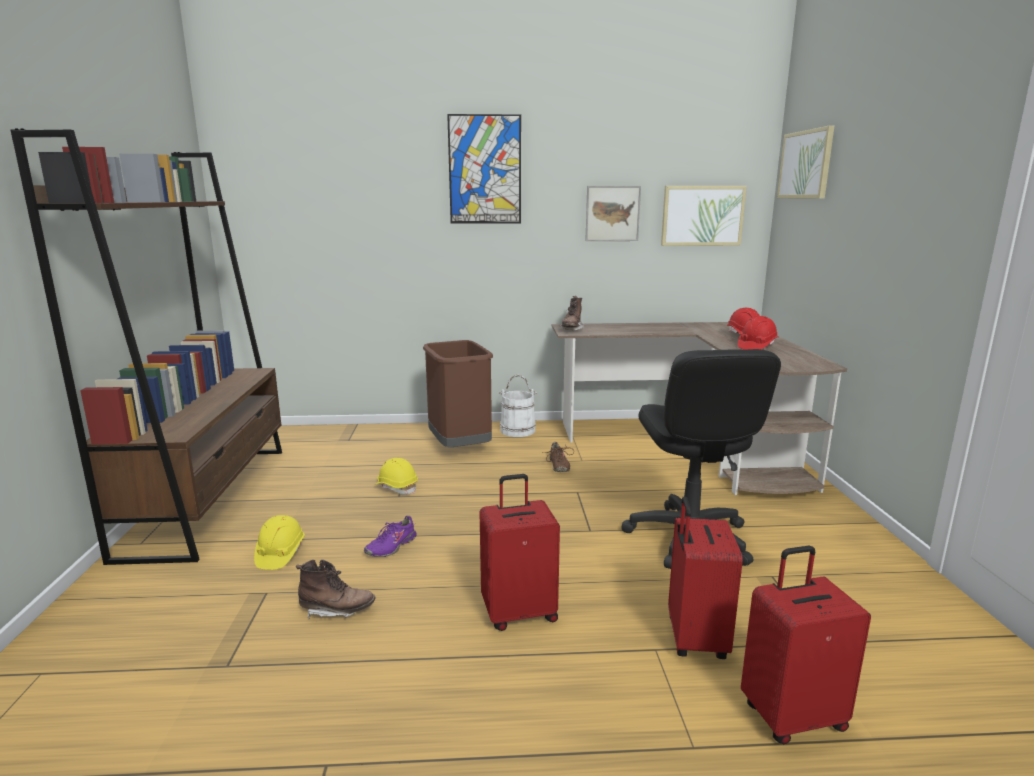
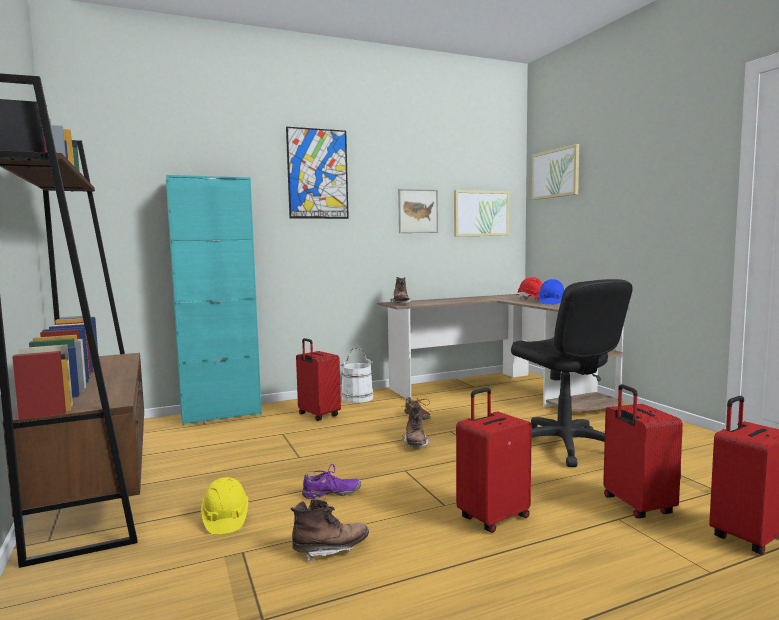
camera: 20 degrees left, 10 degrees down
(371, 431) = (221, 414): none -> turquoise cabinet
(391, 546) = (331, 494): purple shoe -> purple shoe turned 120 degrees counterclockwise
(396, 487) = (290, 451): yellow hard hat -> none
(459, 447) = (318, 415): brown trash can -> red suitcase
(524, 502) = (415, 444): none -> brown boot
(756, 346) = (551, 302): red hard hat -> blue hard hat

